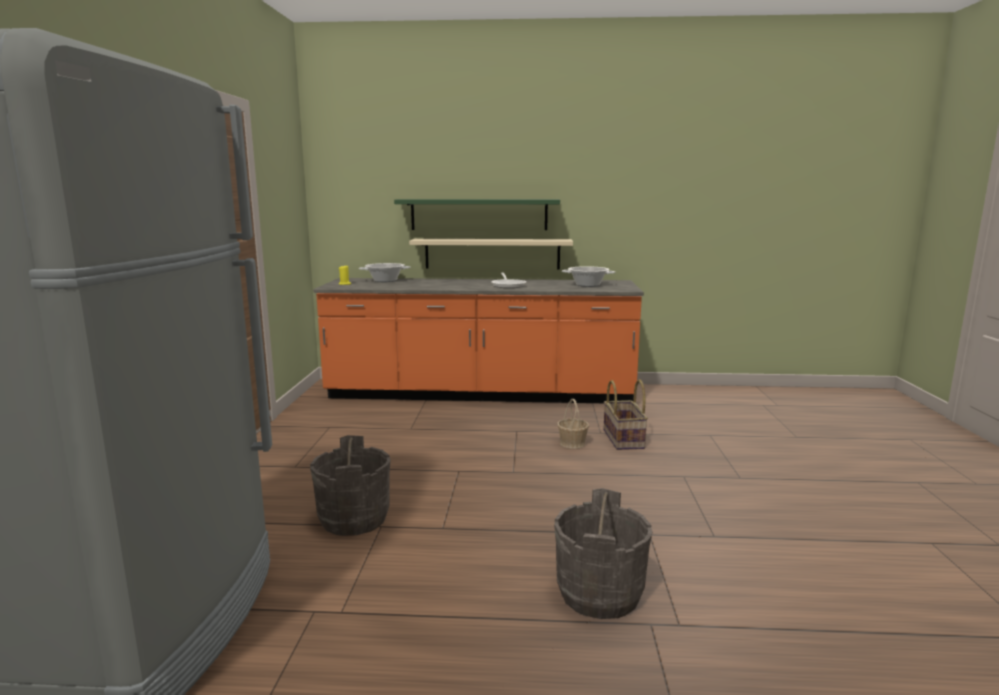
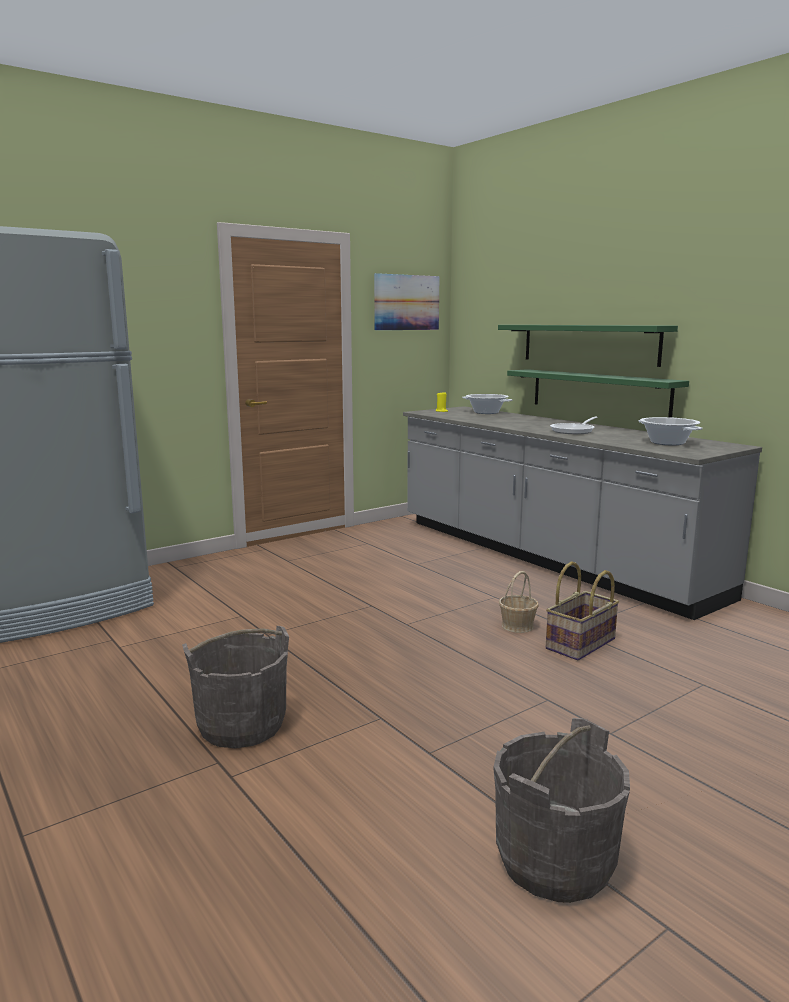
camera: 50 degrees right, 0 degrees up
(285, 177) = (407, 302): none -> picture
(354, 519) = (239, 604): grey bucket -> grey bucket (554, 861)
(480, 394) = (546, 557): orange counter -> grey counter
(492, 253) = (598, 393): beige shelf -> green shelf

